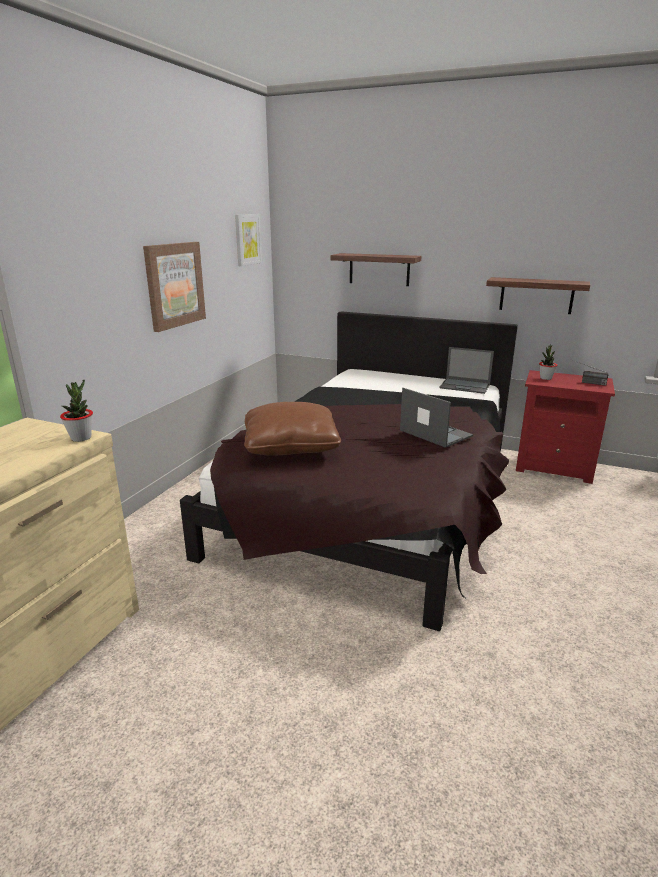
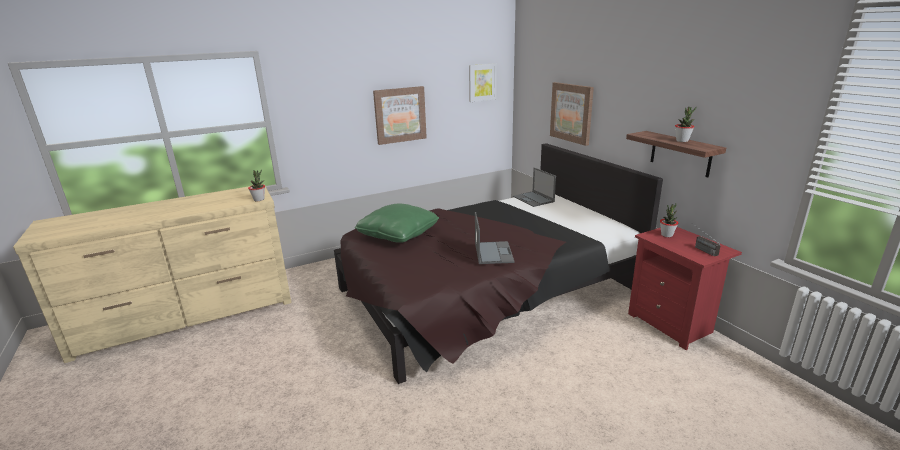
camera: 40 degrees right, 0 degrees up
(291, 446) = (398, 234): brown pillow -> green pillow
(379, 269) = (571, 112): shelf -> picture
(465, 386) = (605, 225): laptop -> laptop (533, 199)
(546, 280) = (682, 141): none -> potted plant

